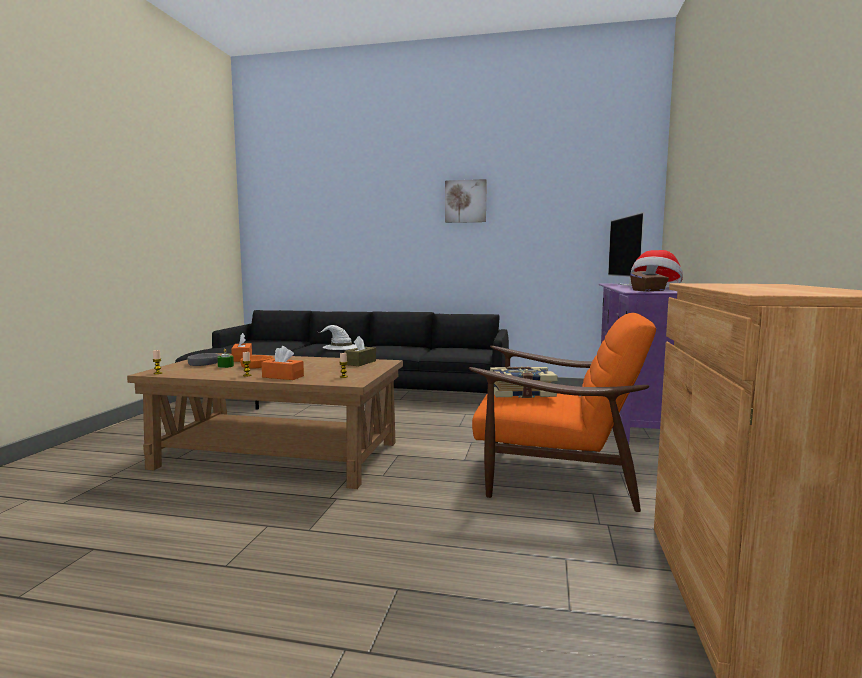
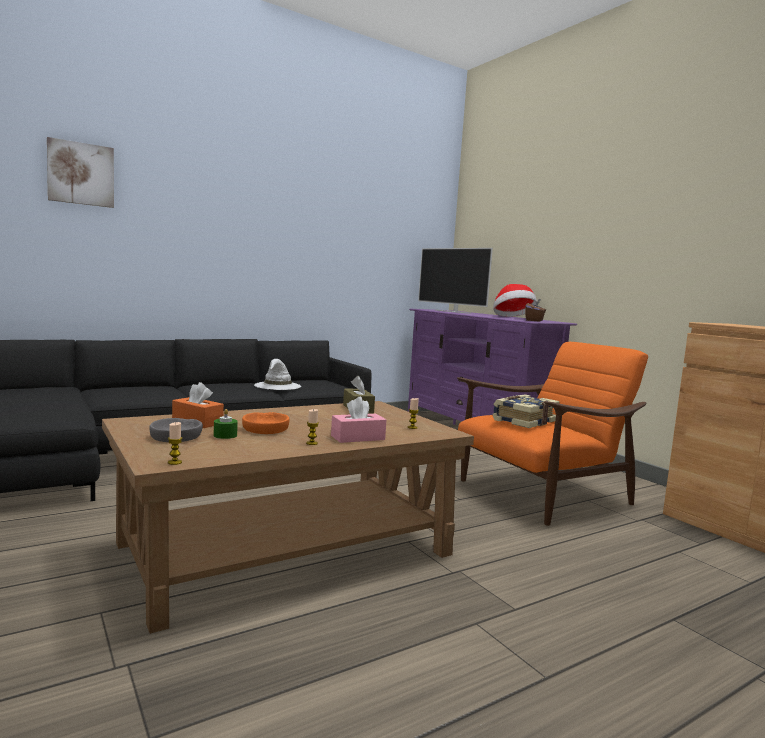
camera: 45 degrees left, 0 degrees up
(283, 377) = (358, 438): orange tissue box -> pink tissue box
(341, 347) = (160, 391): white hat -> white hat (277, 386)
(465, 201) = (286, 207): picture -> picture (81, 174)

